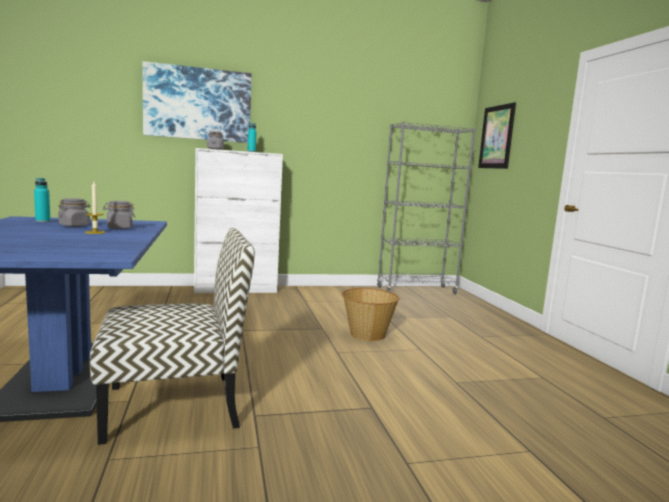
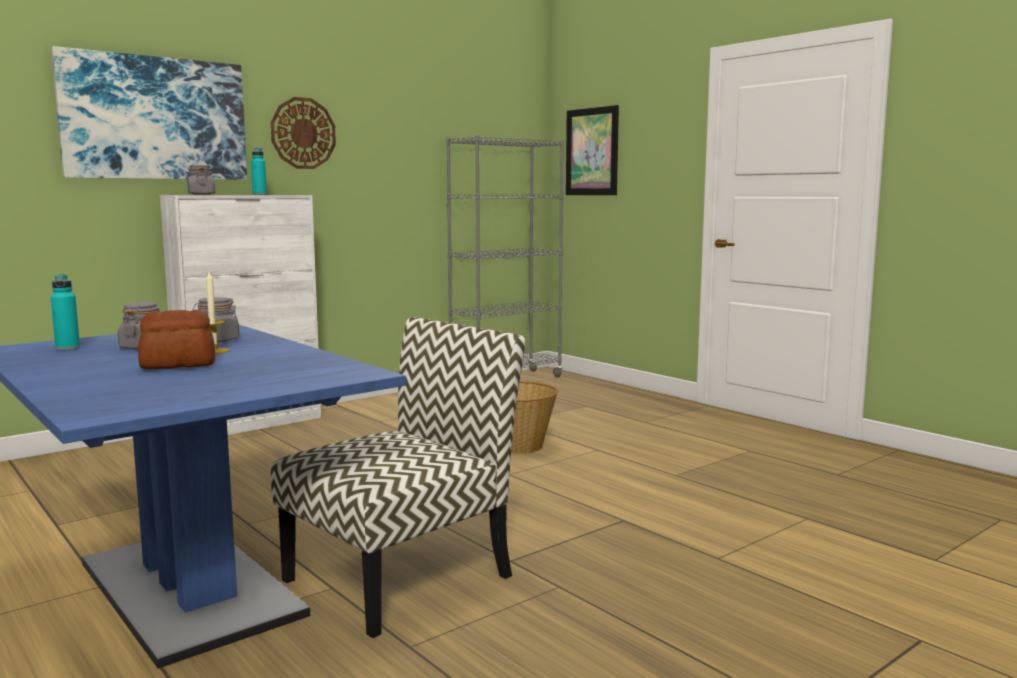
camera: 25 degrees left, 0 degrees up
(49, 236) = (177, 364): none -> bread
(289, 116) = (303, 133): none -> wall clock

